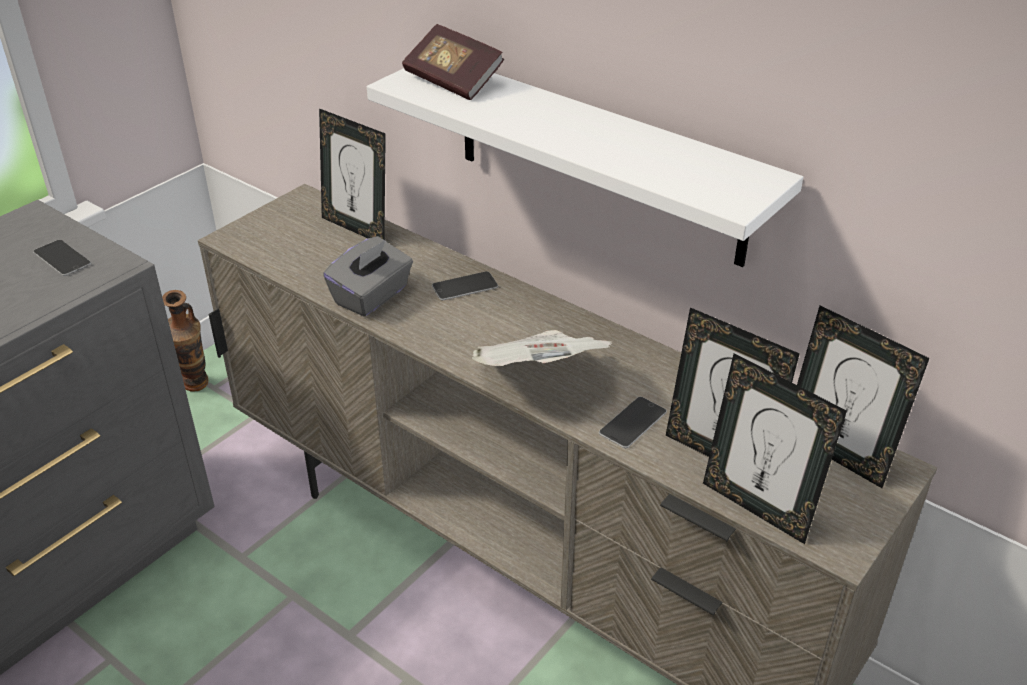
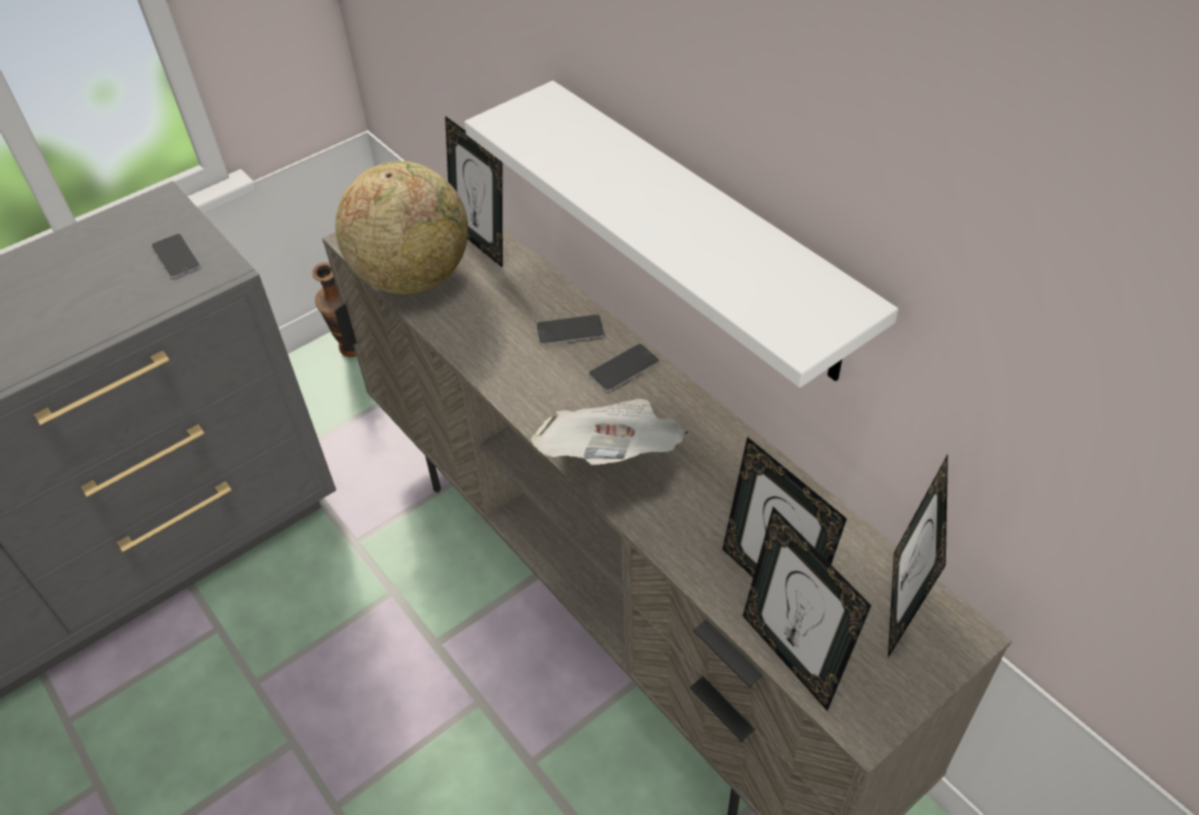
camera: 15 degrees right, 10 degrees up
(300, 261) = (413, 276): none -> globe
(372, 296) = (472, 330): grey tissue box -> none
(453, 81) = (557, 123): book -> none
(633, 422) = (692, 527): phone -> phone (624, 367)
(836, 454) = (901, 605): picture frame -> picture frame turned 45 degrees clockwise

